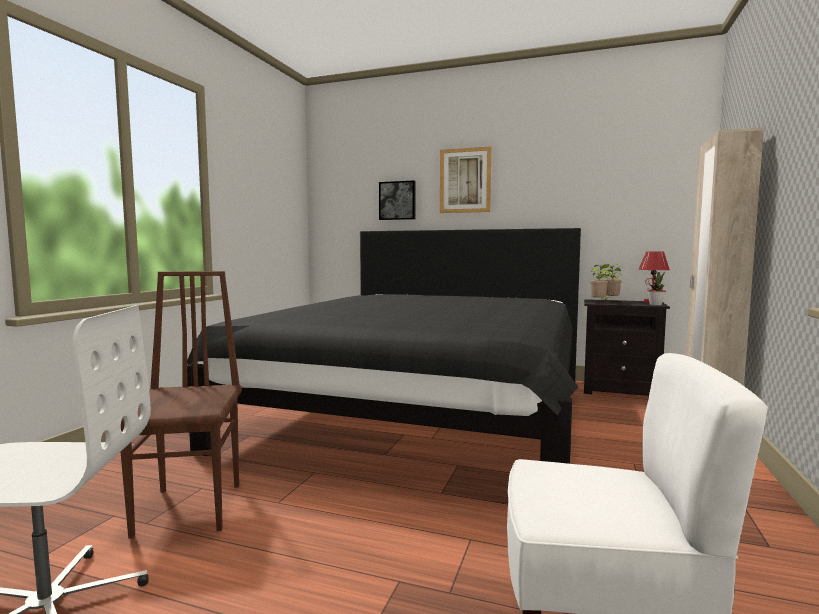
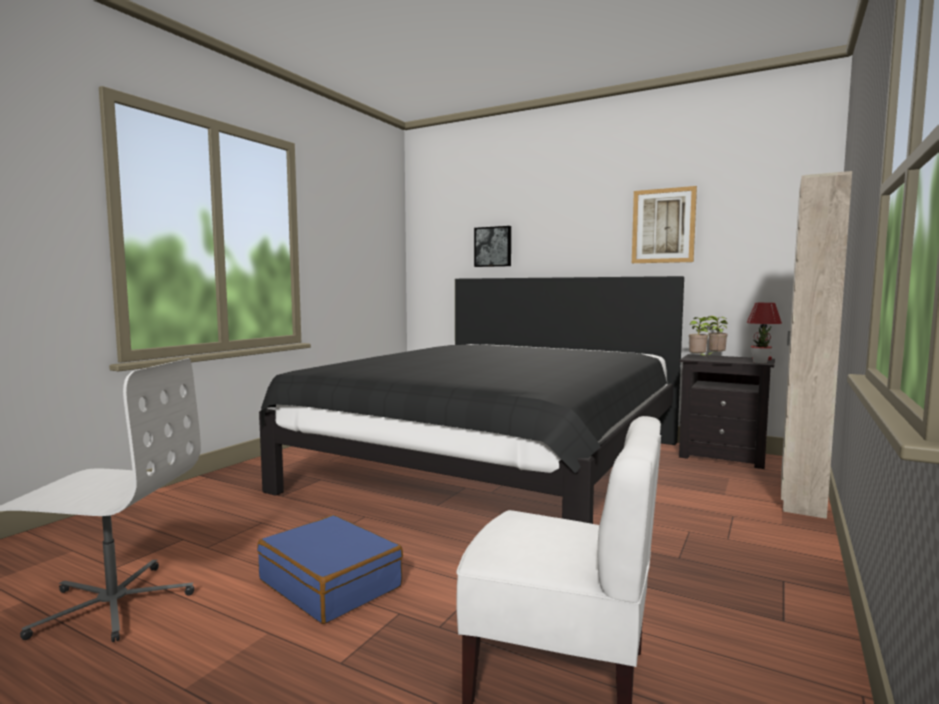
camera: 10 degrees right, 0 degrees up
(192, 508) = (247, 538): brown chair -> none
(308, 553) = (331, 583): none -> blue suitcase
(465, 180) = (561, 225): picture -> picture (663, 226)

